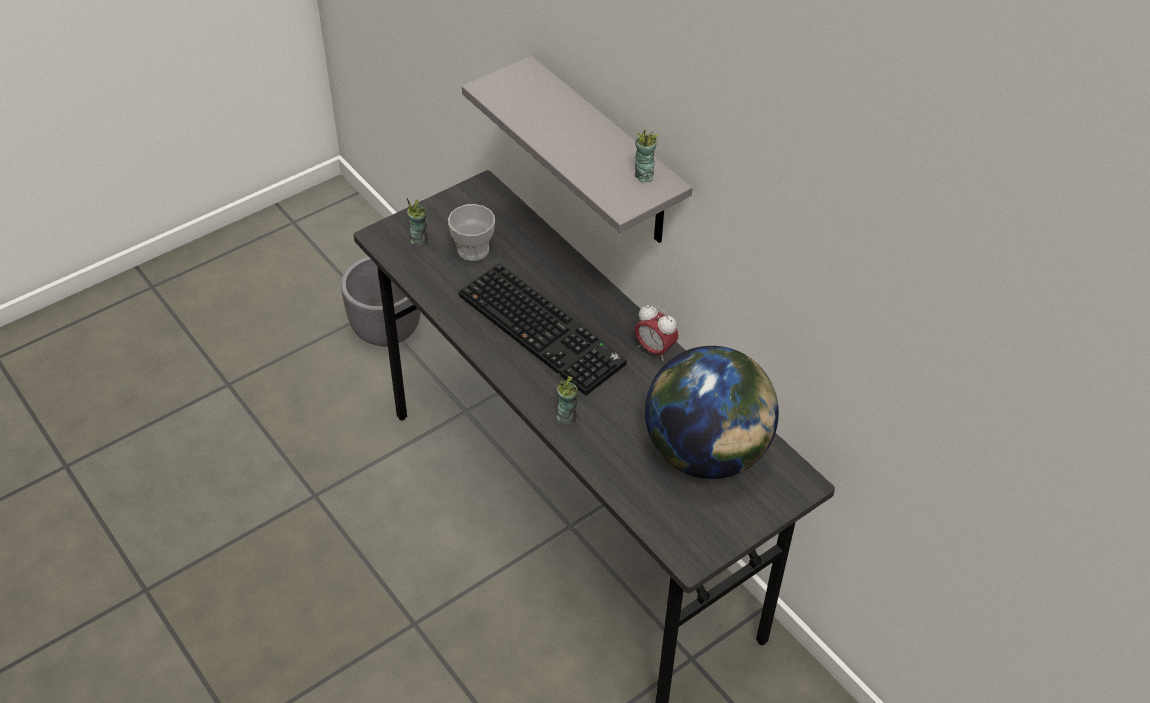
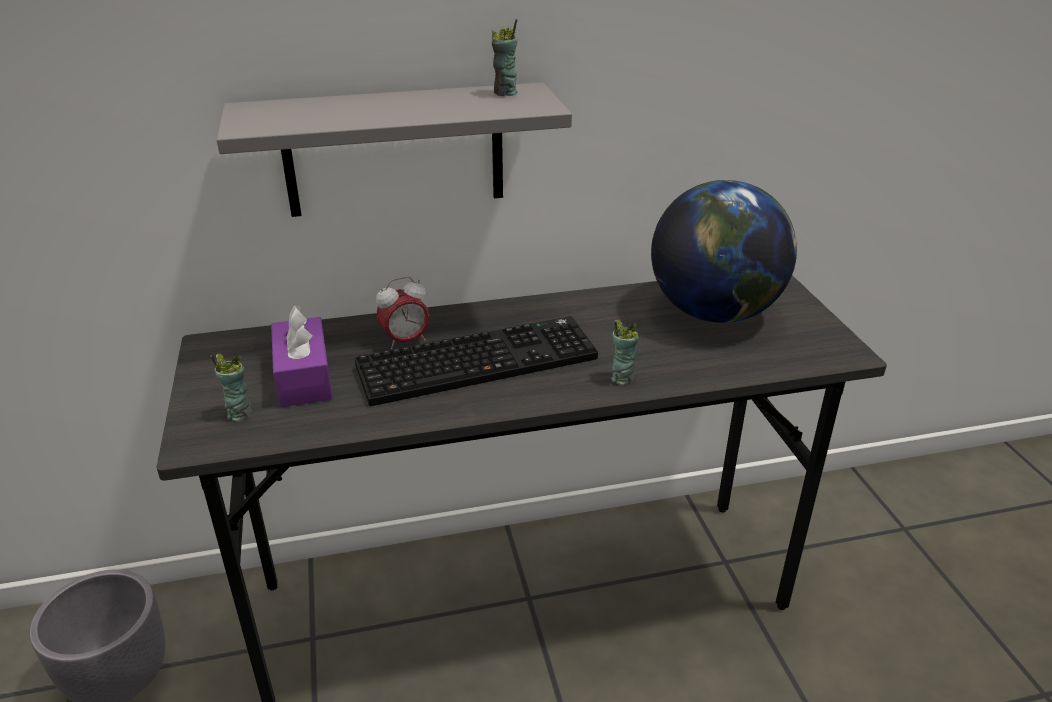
camera: 65 degrees left, 15 degrees down
(473, 250) = (304, 377): cup -> purple tissue box
(654, 350) = (560, 305): alarm clock -> alarm clock (405, 341)

